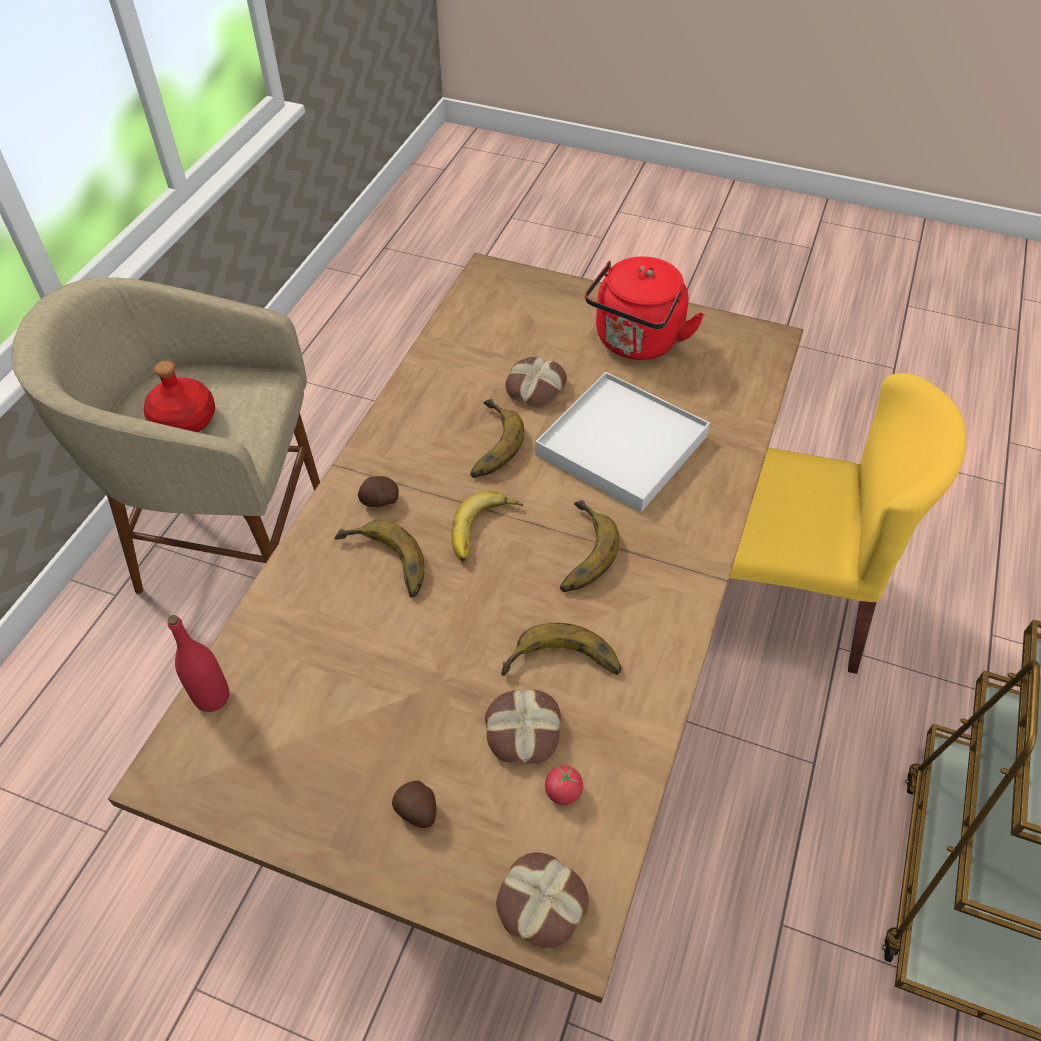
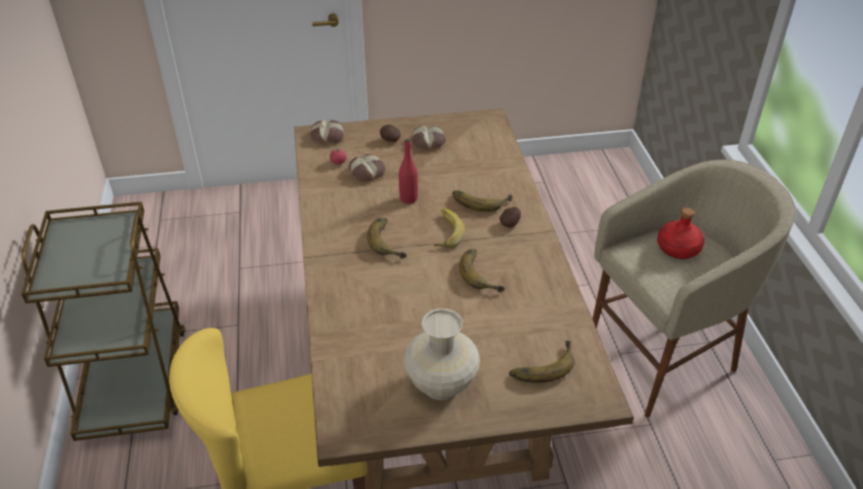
camera: 150 degrees right, 10 degrees down
(212, 697) = (500, 139): red bottle -> red bottle (408, 199)
(534, 387) = (485, 319): bread -> bread (429, 141)
(562, 668) = (365, 195): banana -> banana (541, 364)
(621, 446) = (403, 304): white tray -> none
(636, 343) = (442, 384): red kettle -> beige vase

